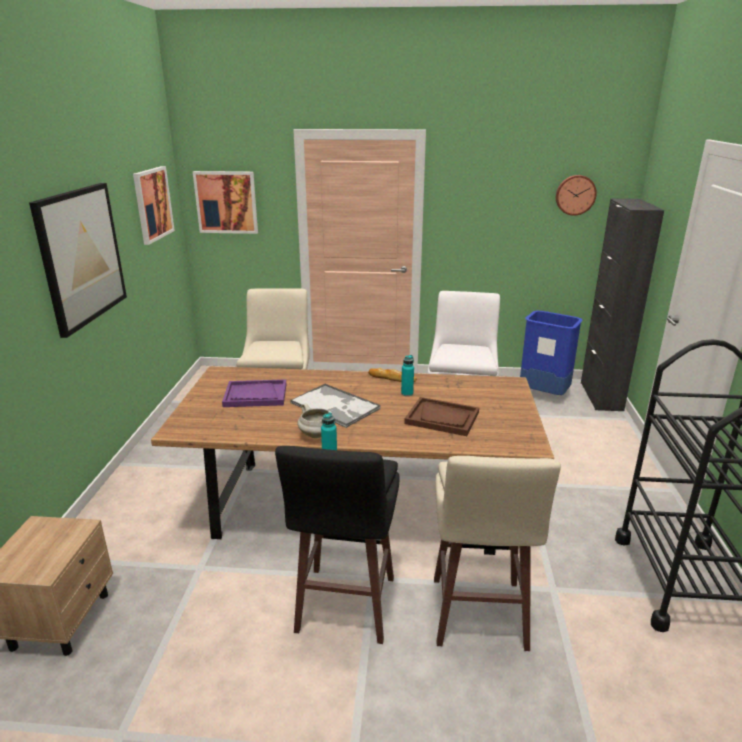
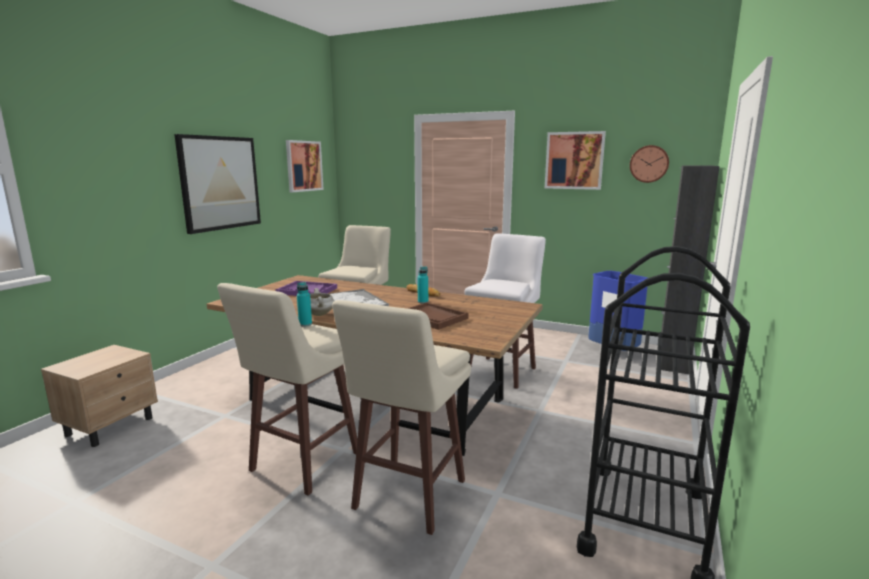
camera: 20 degrees right, 10 degrees down
(226, 202) = (366, 172): picture -> picture (574, 160)
(344, 607) = (302, 463): black stool -> beige stool

